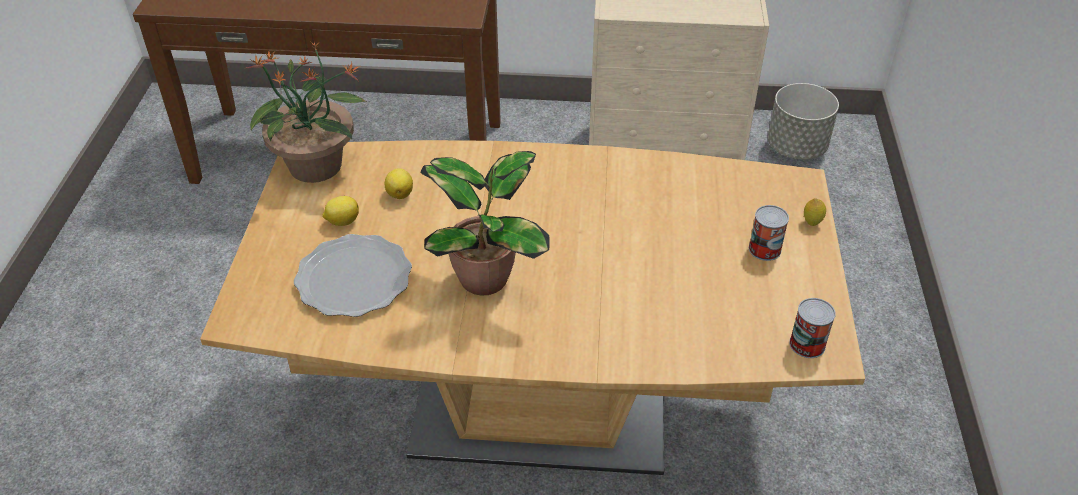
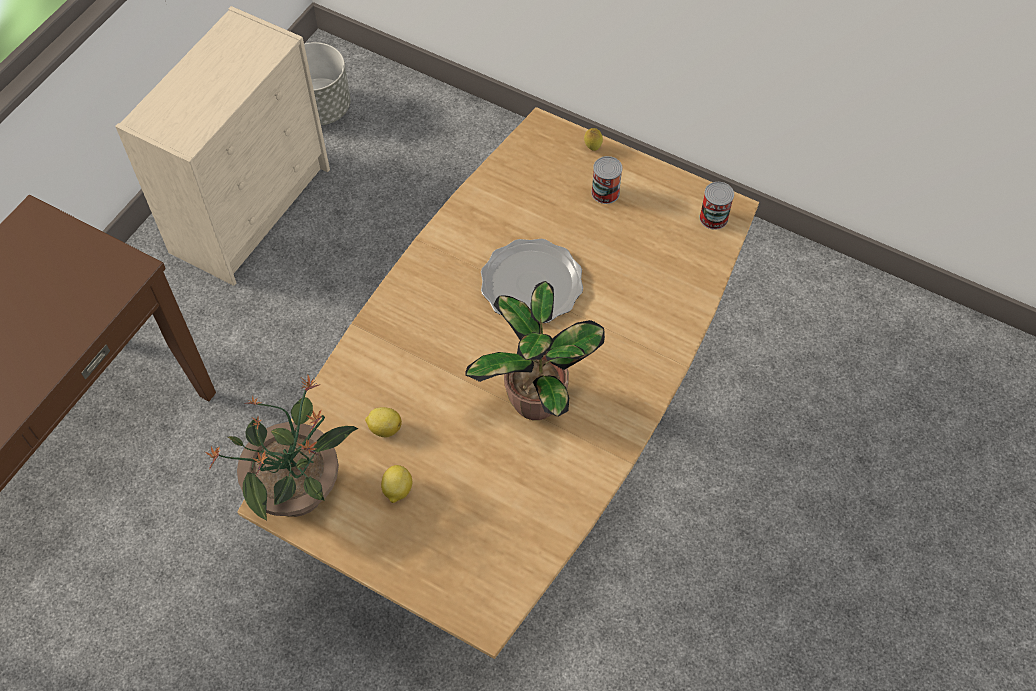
camera: 65 degrees left, 15 degrees up
(354, 279) = (482, 503): plate -> plate (531, 284)

